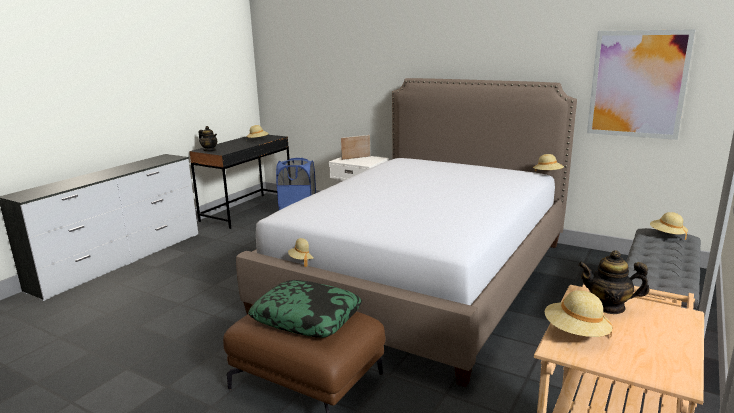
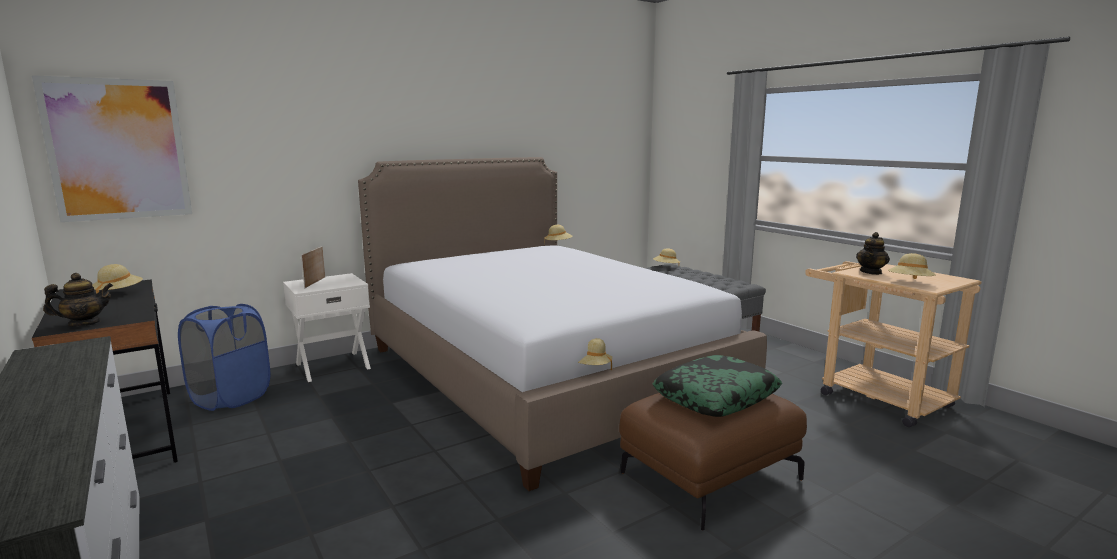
camera: 65 degrees left, 5 degrees down
(637, 84) = (590, 155): picture -> picture (118, 149)

